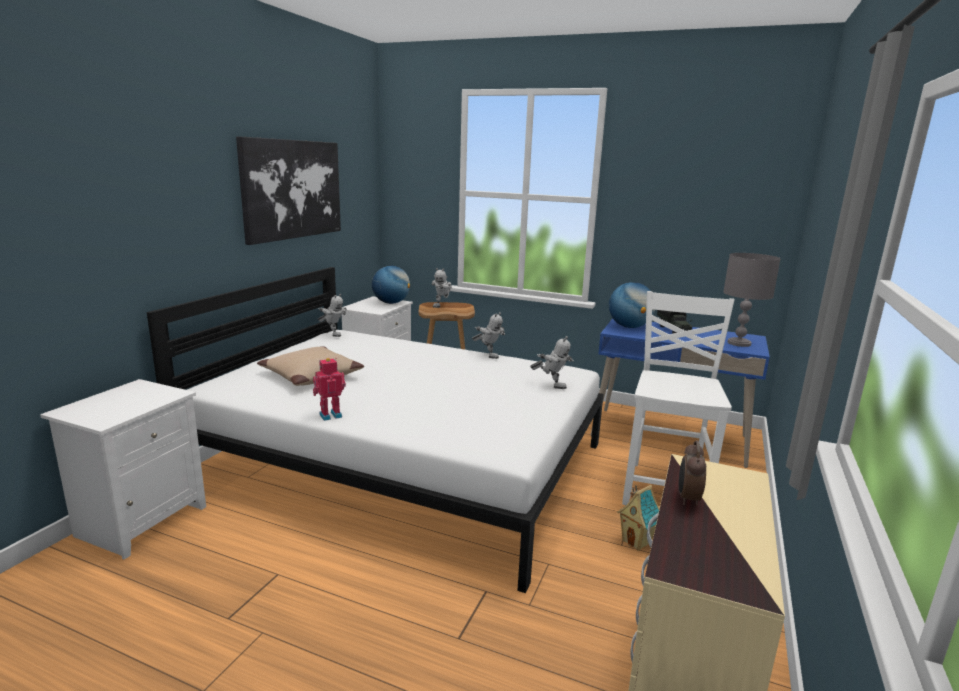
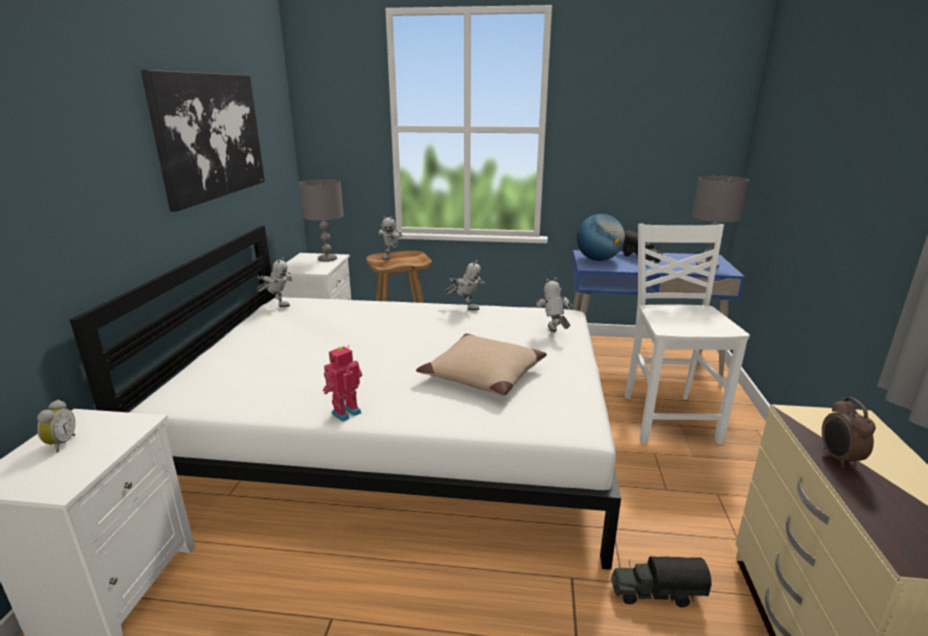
camera: 15 degrees left, 5 degrees up
(118, 398) = (60, 444): none -> alarm clock
(311, 376) = (286, 363): beige pillow -> beige pillow (482, 375)
(391, 303) = (327, 258): globe -> grey table lamp
(551, 385) = (553, 333): toy robot -> toy robot turned 120 degrees counterclockwise
(554, 619) = (656, 593): none -> toy truck
(637, 542) = (678, 482): toy house -> none

